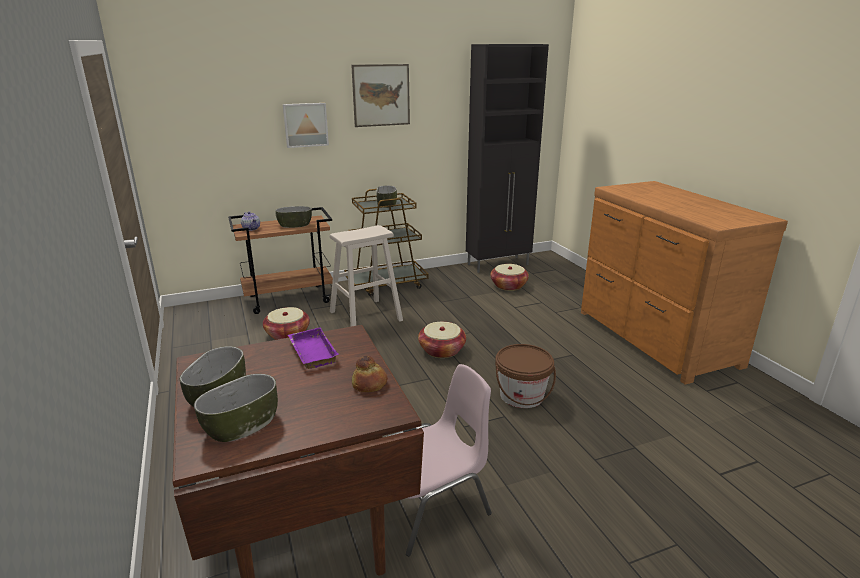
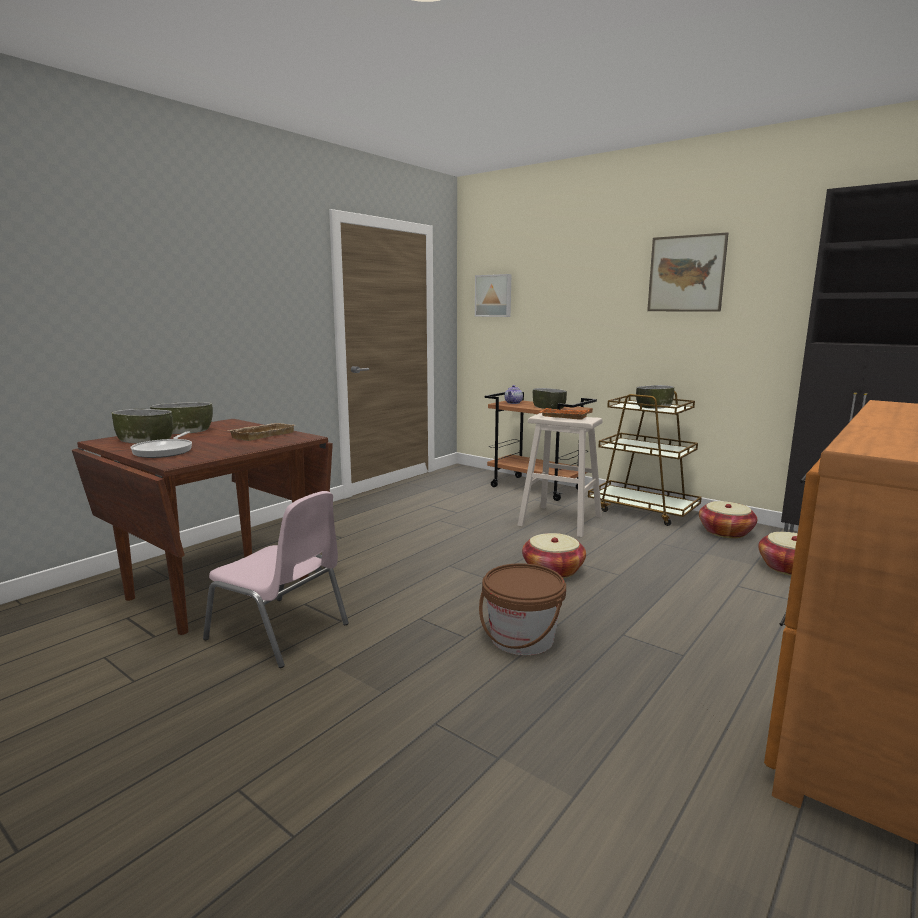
camera: 60 degrees right, 10 degrees down
(287, 334) = (478, 505): basket -> basket (725, 532)
(305, 124) = (595, 306): picture -> picture (494, 295)
(311, 352) = (262, 435): purple tray -> beige tray
(327, 414) = (165, 451): none -> frying pan
(359, 232) = (563, 417): none -> orange tray
(370, 383) = (218, 452): bread -> none

